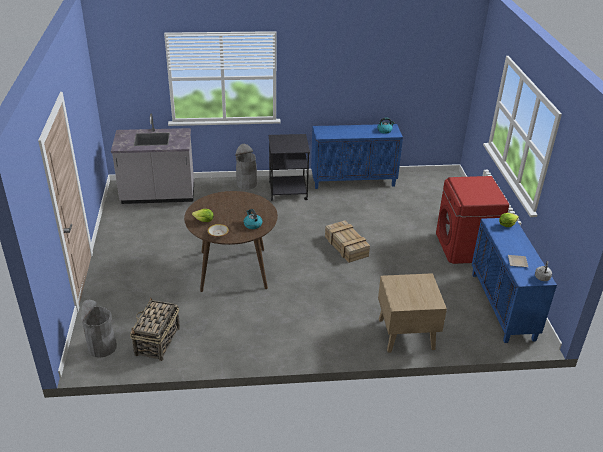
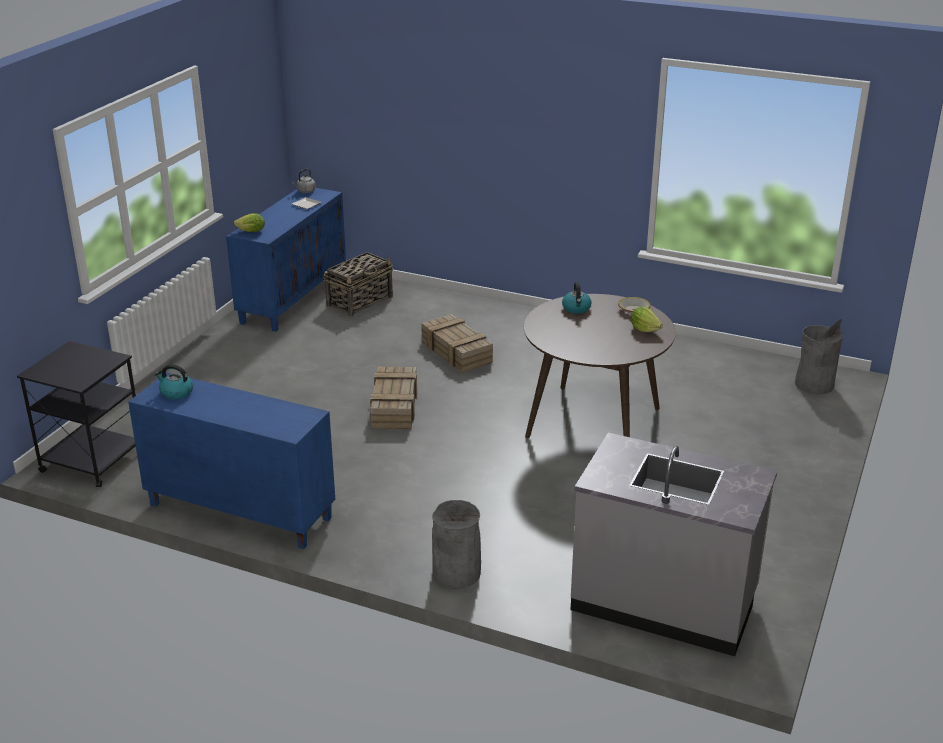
camera: 150 degrees left, 5 degrees down
(157, 341) = (740, 372): basket -> basket (360, 301)
(288, 191) = (386, 529): black cart -> black cart (91, 460)
(351, 296) = (457, 352): none -> crate
(405, 334) = (437, 306): beige nightstand -> none
(464, 247) = (232, 360): red washing machine -> none

